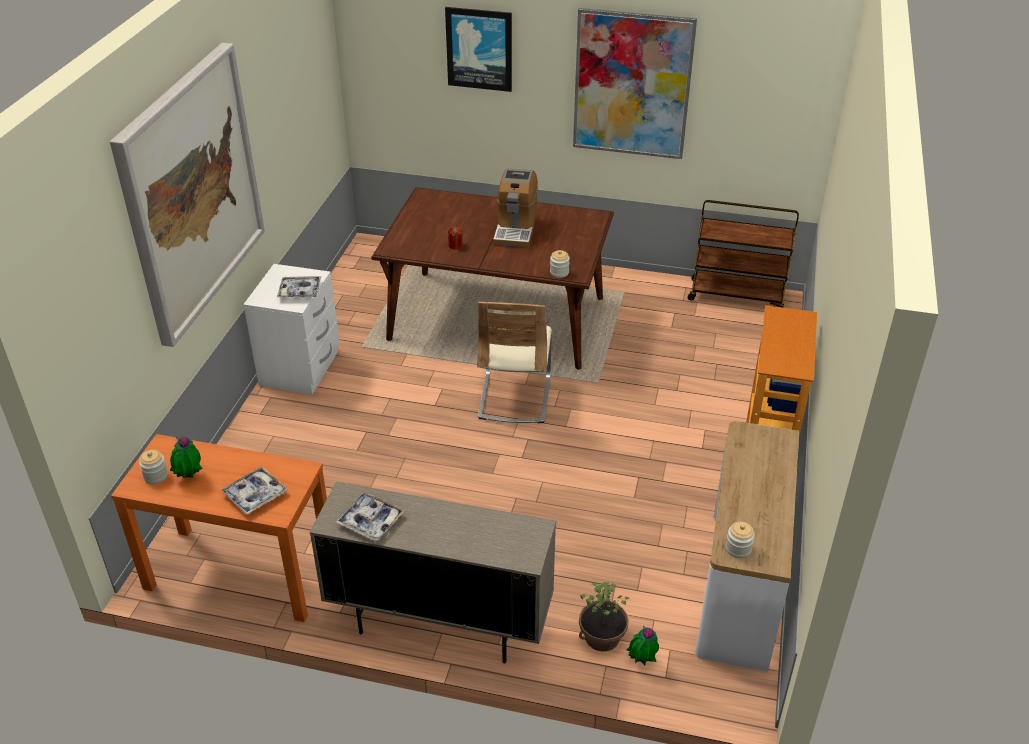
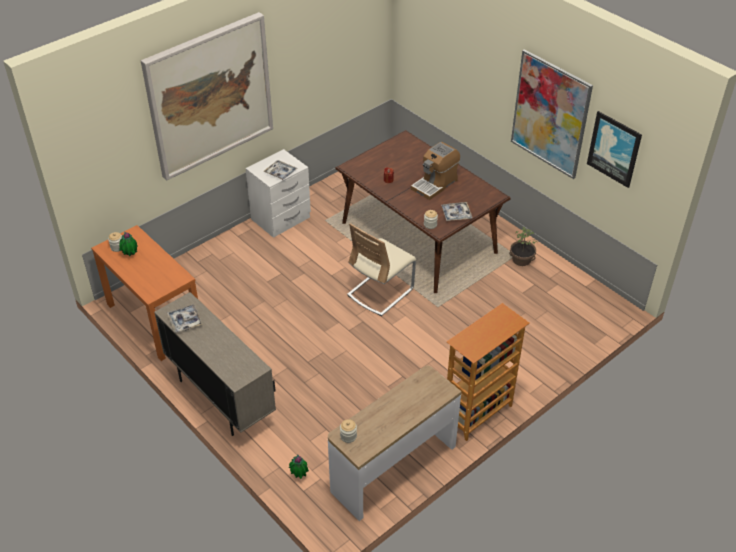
camera: 35 degrees right, 5 degrees up
(255, 495) = (150, 280): tray -> tray (456, 214)
(479, 49) = (466, 53): picture -> picture (614, 149)
(602, 637) = (292, 452): potted plant -> potted plant (521, 260)
(737, 295) = (590, 291): brown cart -> none

